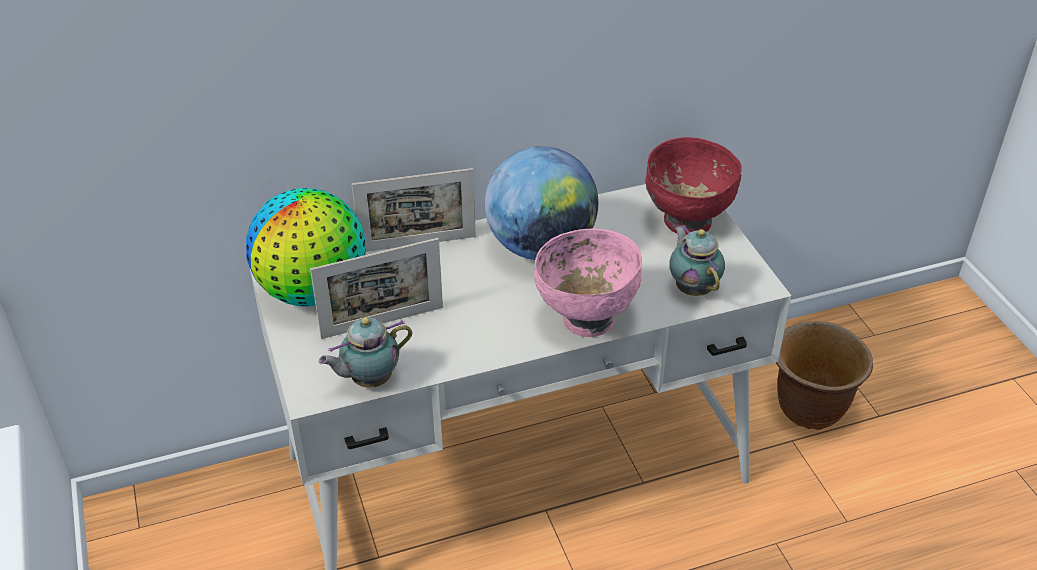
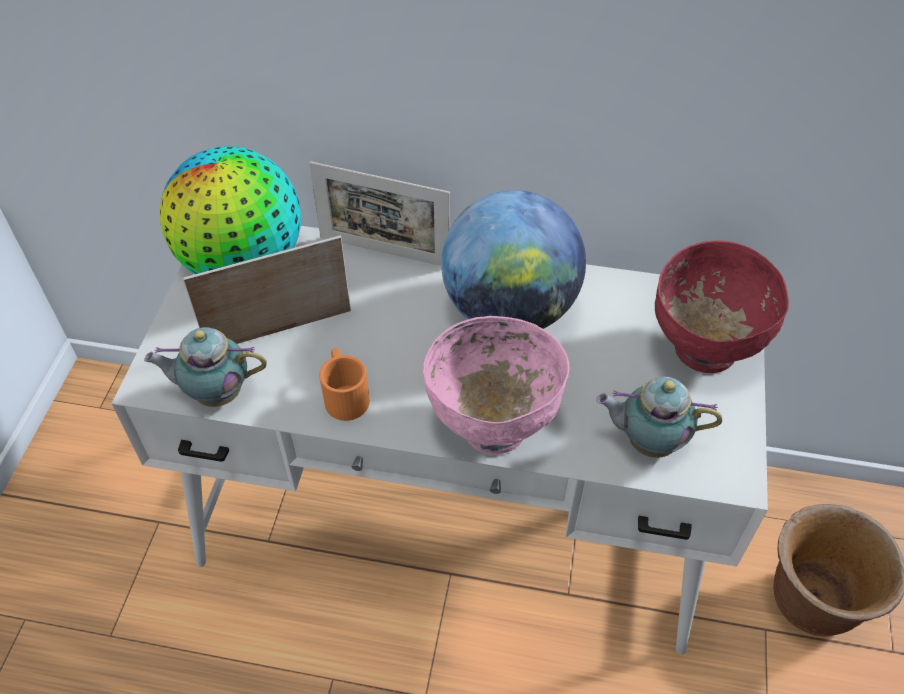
camera: 30 degrees right, 10 degrees up
(382, 322) = (280, 330): picture frame -> picture frame turned 150 degrees clockwise
(467, 342) = (344, 394): none -> orange mug
(693, 288) = (647, 441): teapot -> teapot turned 90 degrees counterclockwise

